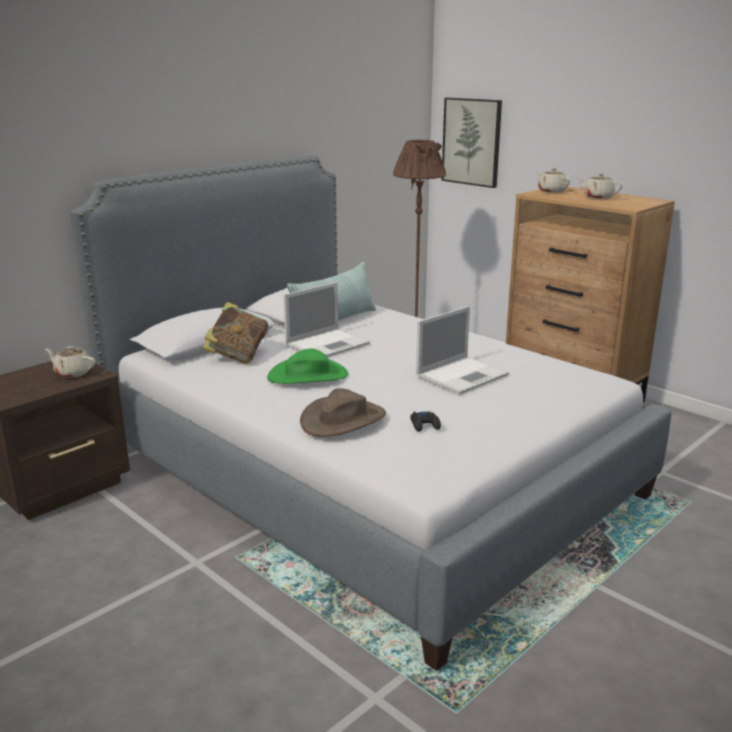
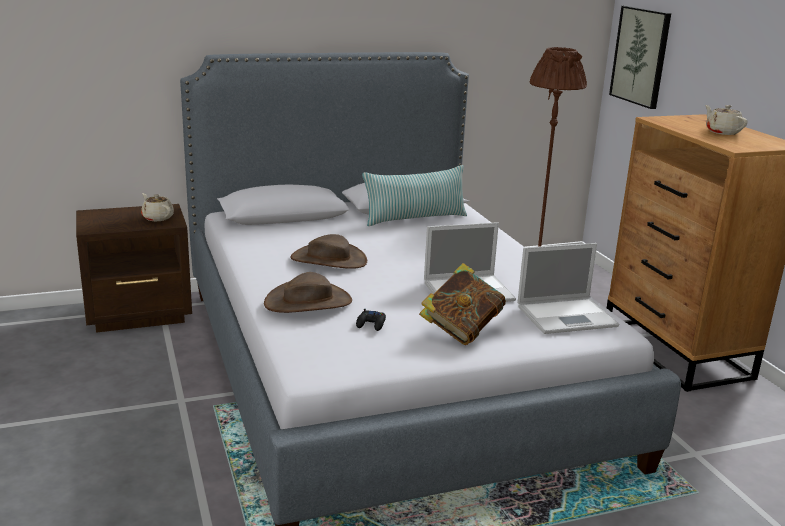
camera: 25 degrees right, 0 degrees up
(237, 356) = (293, 231): book -> book (461, 330)
(308, 376) = (329, 259): green hat -> brown hat
(328, 344) = (383, 237): laptop -> laptop (568, 316)
(551, 191) = (682, 119): beige teapot -> none

